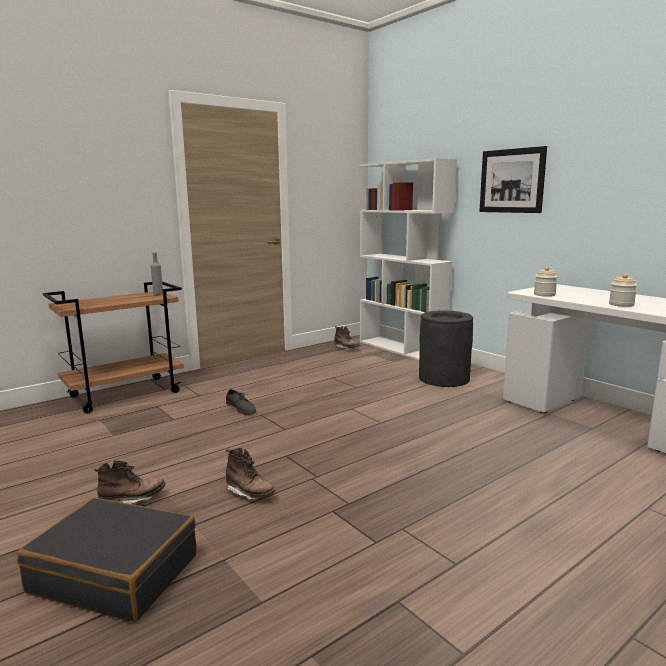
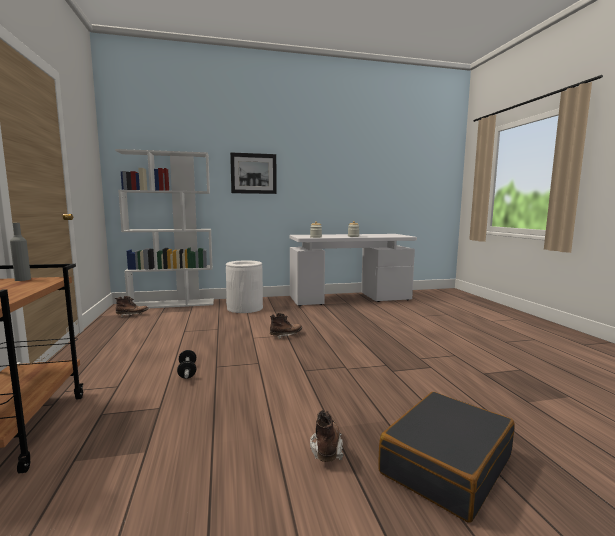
camera: 65 degrees left, 5 degrees down
(241, 408) = (187, 372): grey shoe -> dumbbell
(250, 493) = (352, 392): brown boot -> brown boot (286, 335)
(443, 378) = (245, 308): black trash can -> white trash can

